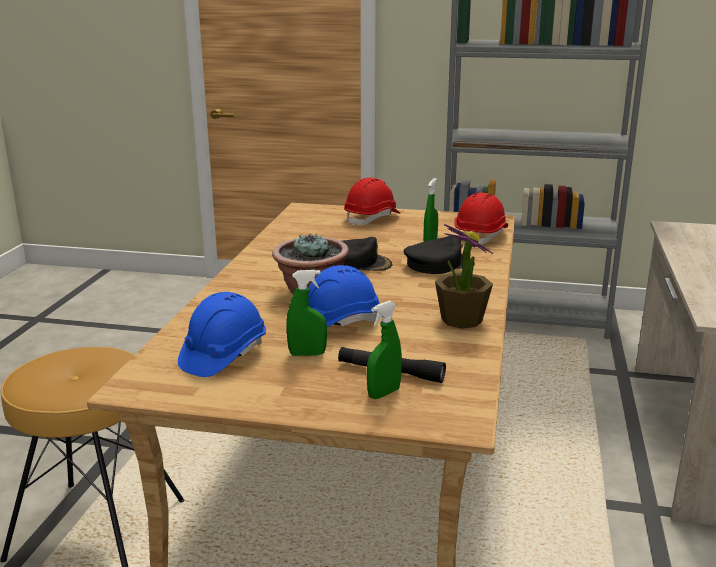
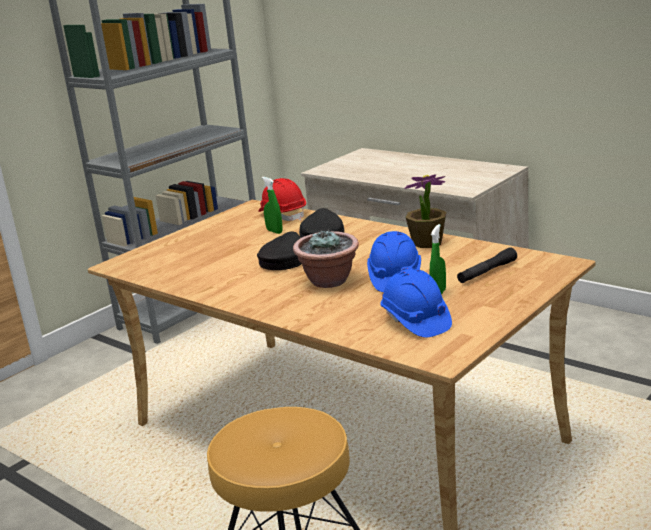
camera: 60 degrees left, 0 degrees up
(372, 218) = (188, 242): red hard hat -> none
(384, 393) = (515, 277): green spray bottle -> none

